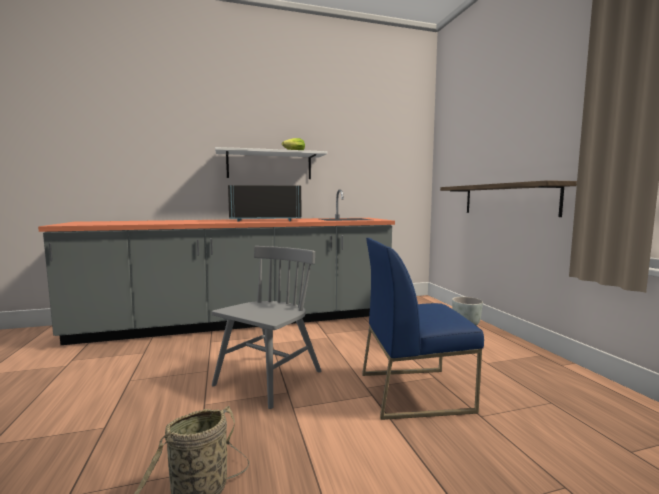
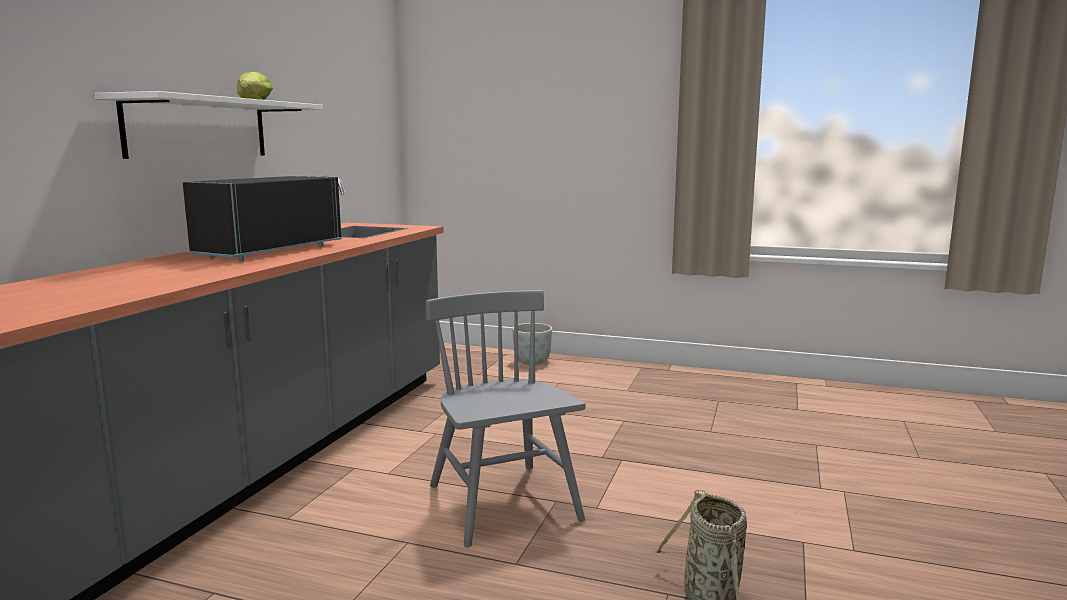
camera: 55 degrees left, 5 degrees up
(415, 391) = (639, 439): blue chair -> none
(507, 199) = (567, 186): shelf -> none

